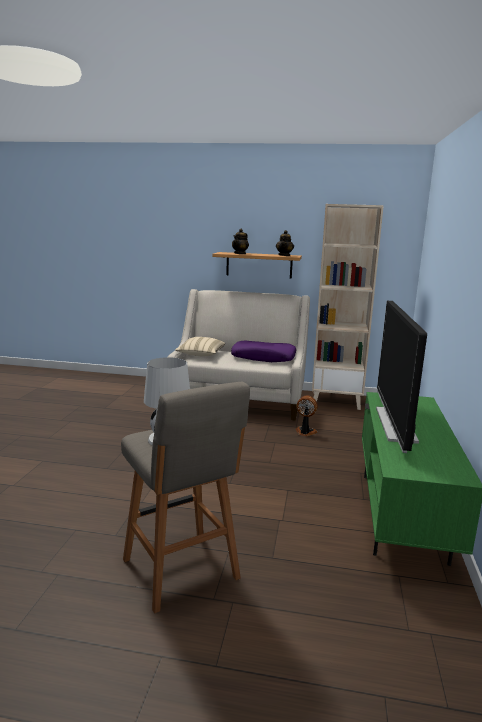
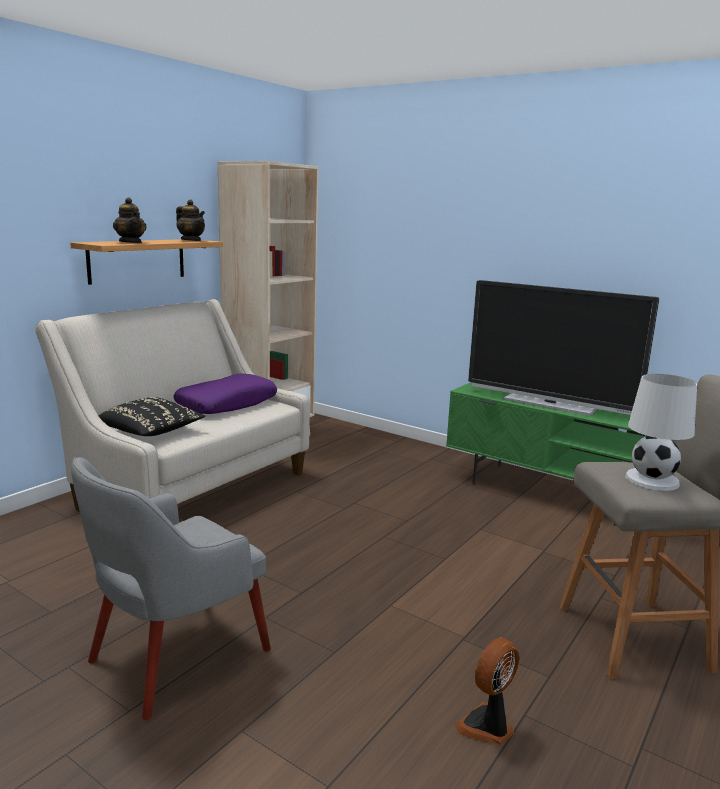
camera: 65 degrees left, 0 degrees up
(85, 436) = (175, 657): none -> grey armchair
(200, 355) = (152, 432): beige pillow -> black pillow
(305, 432) = (342, 479): fan -> fan (487, 727)

